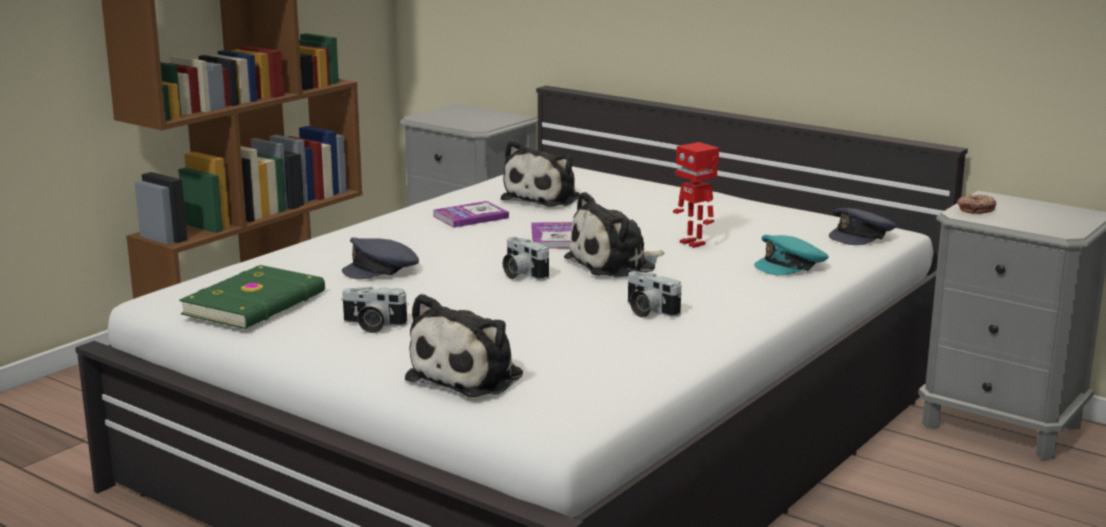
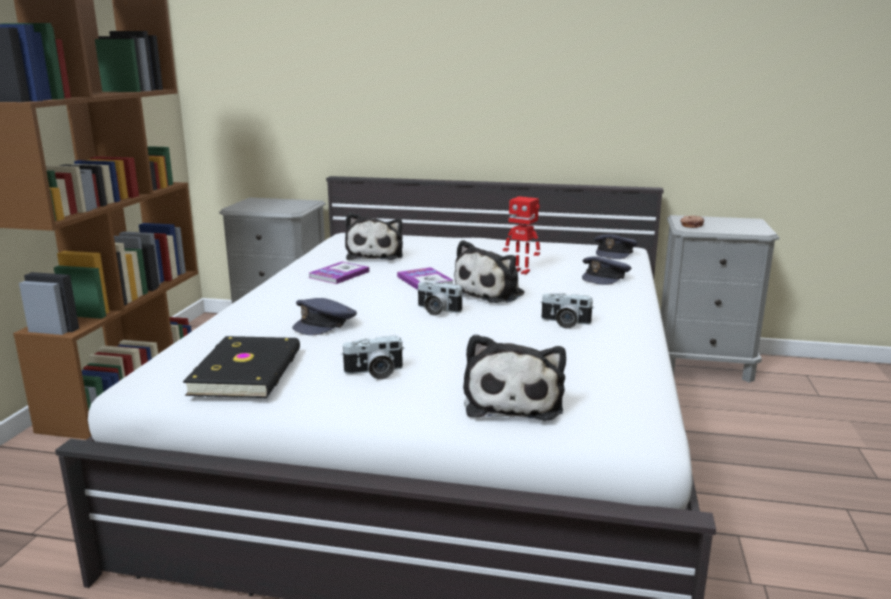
camera: 25 degrees left, 0 degrees up
(257, 303) = (249, 372): green book -> black book
(791, 265) = (605, 277): turquoise cap -> grey cap

